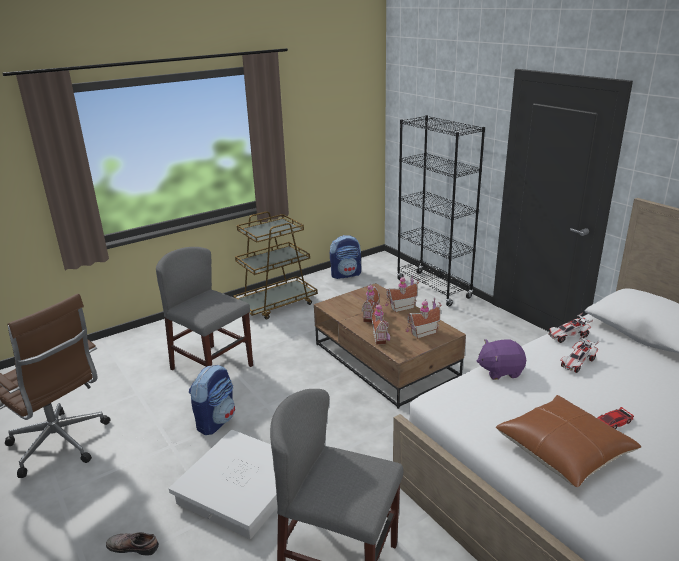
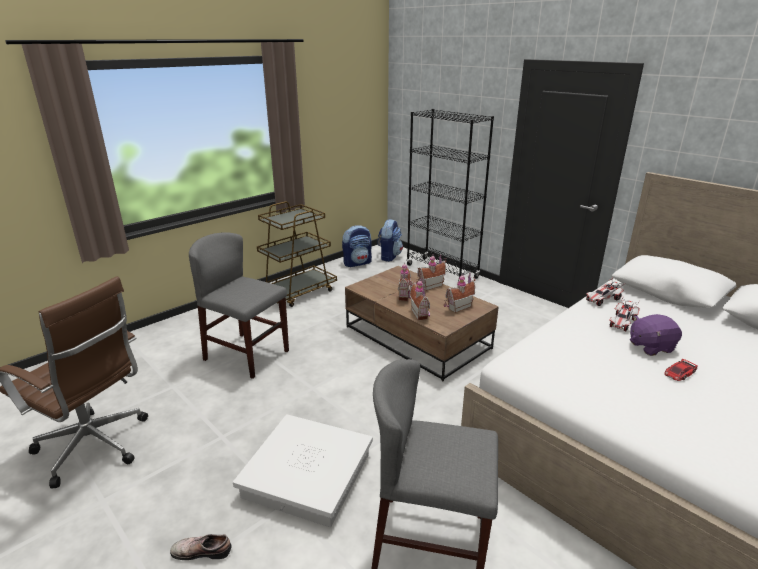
camera: 10 degrees left, 0 degrees up
(216, 421) = (263, 407): backpack -> backpack (389, 256)
(500, 371) = (556, 334): purple plush toy -> purple plush toy (650, 346)
(563, 450) = (648, 403): brown pillow -> none

